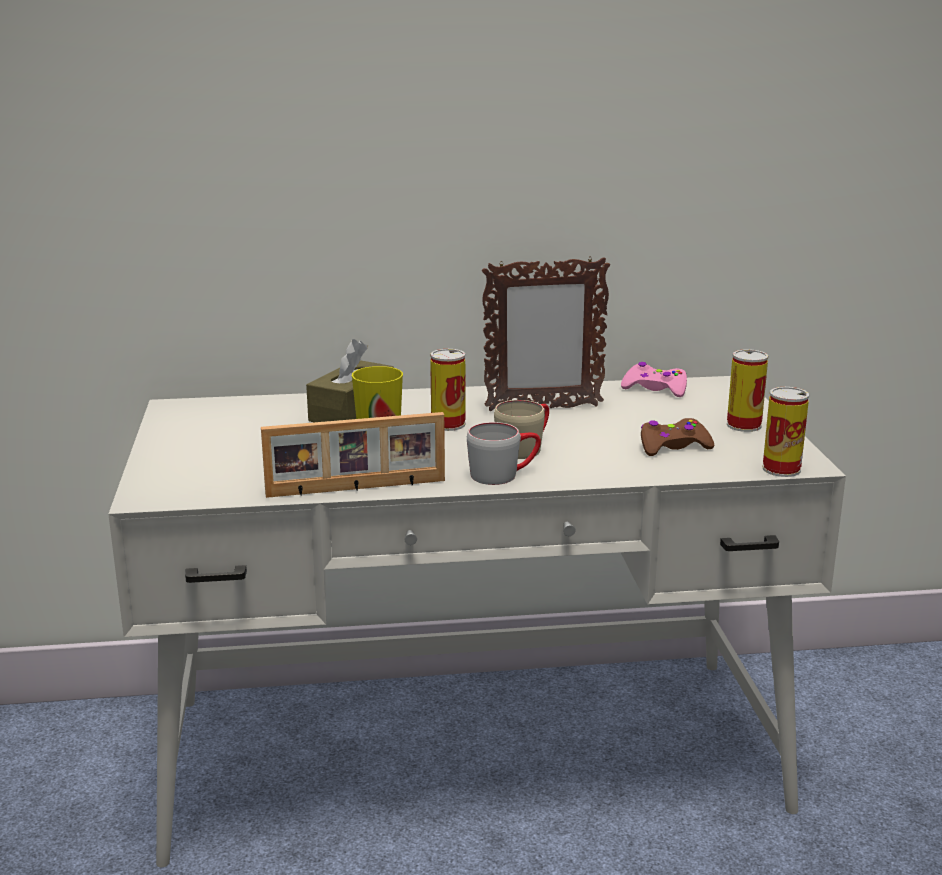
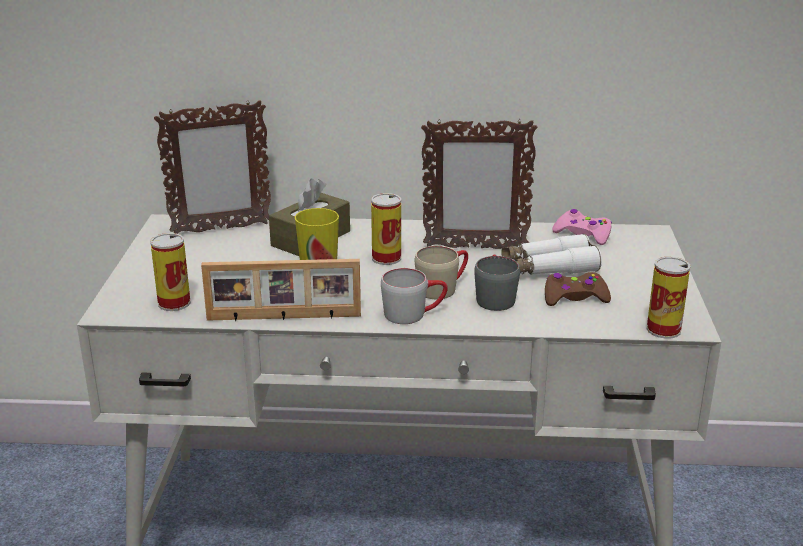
camera: 10 degrees right, 5 degrees up
(241, 409) = (220, 229): none -> picture frame
(585, 452) = (494, 297): none -> grey mug
(633, 422) = (549, 268): none -> white binoculars
(744, 425) = (648, 279): can -> can (174, 303)

